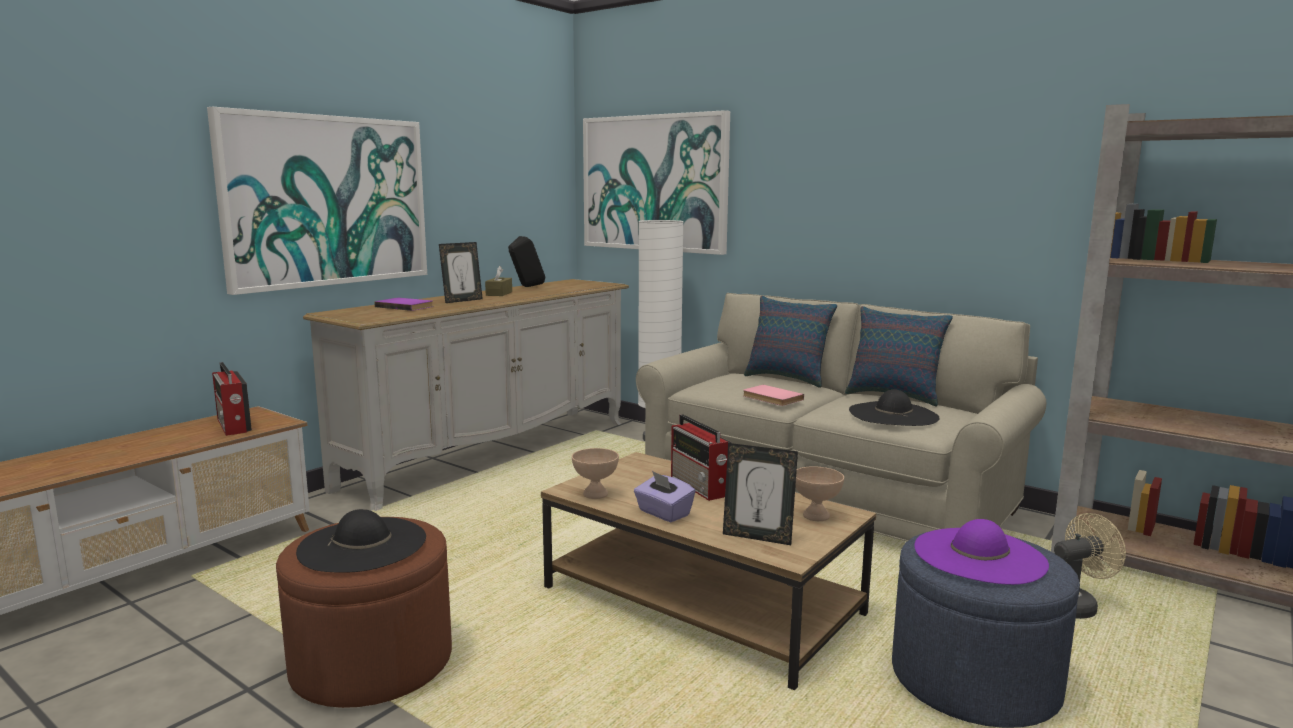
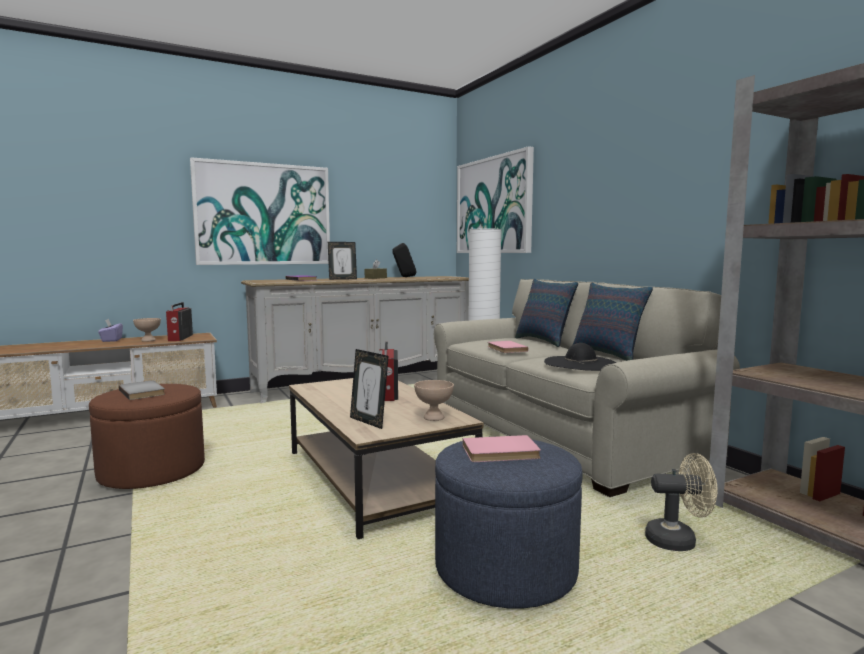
camera: 25 degrees right, 5 degrees down
(363, 544) = (144, 392): black hat -> grey book
(596, 494) = (316, 389): beige bowl -> beige bowl (149, 340)
(663, 513) = (335, 403): purple tissue box -> purple tissue box (111, 340)
(979, 555) = (501, 453): purple hat -> pink book

